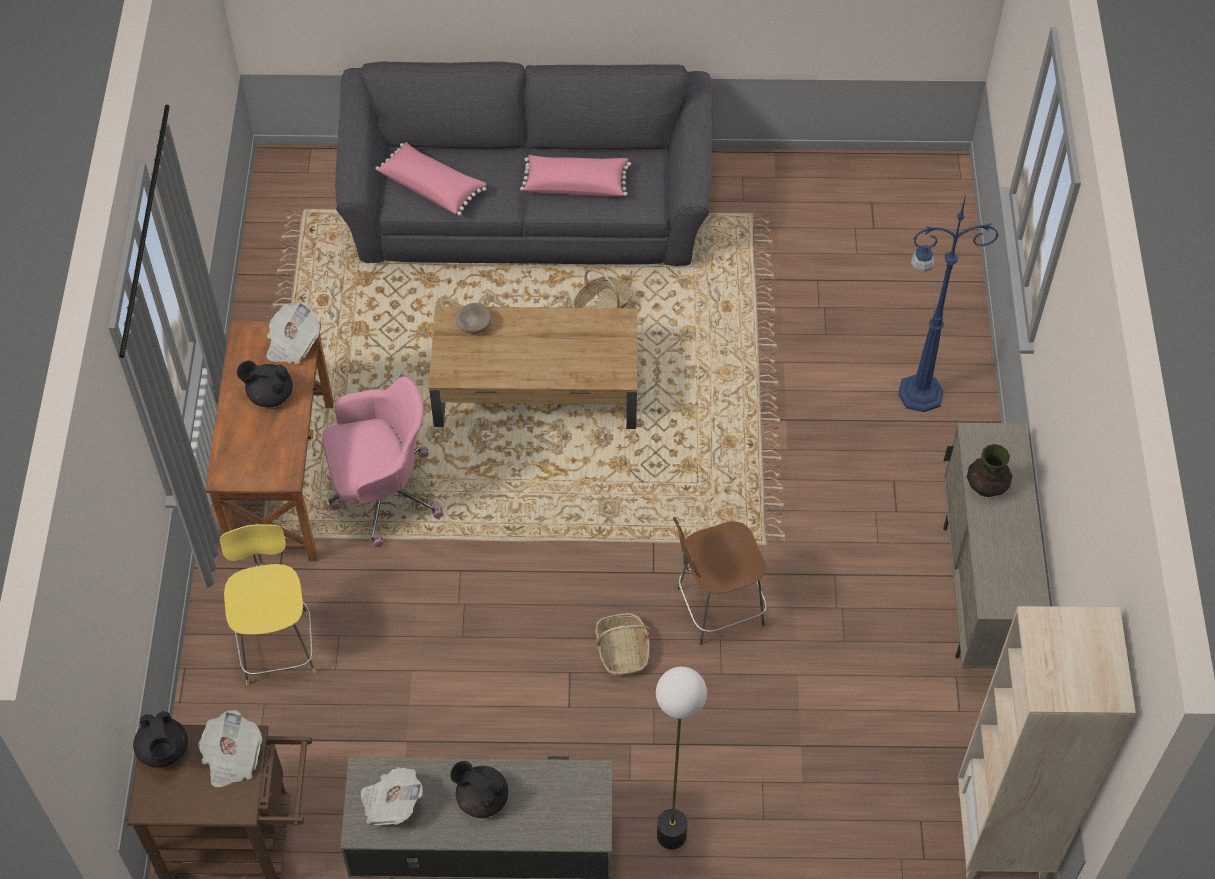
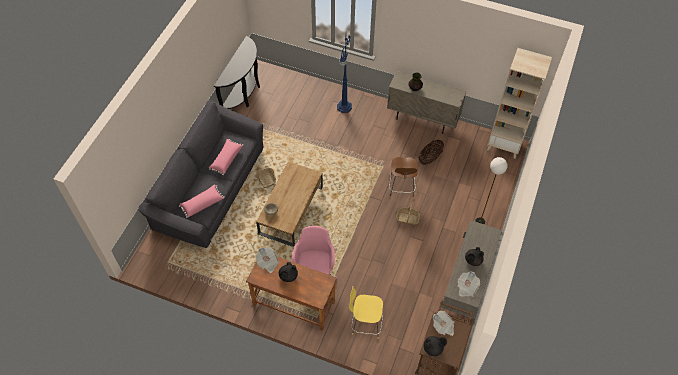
camera: 70 degrees left, 0 degrees up
(841, 171) = (244, 94): none -> black console table
(850, 649) = (430, 158): none -> basket

